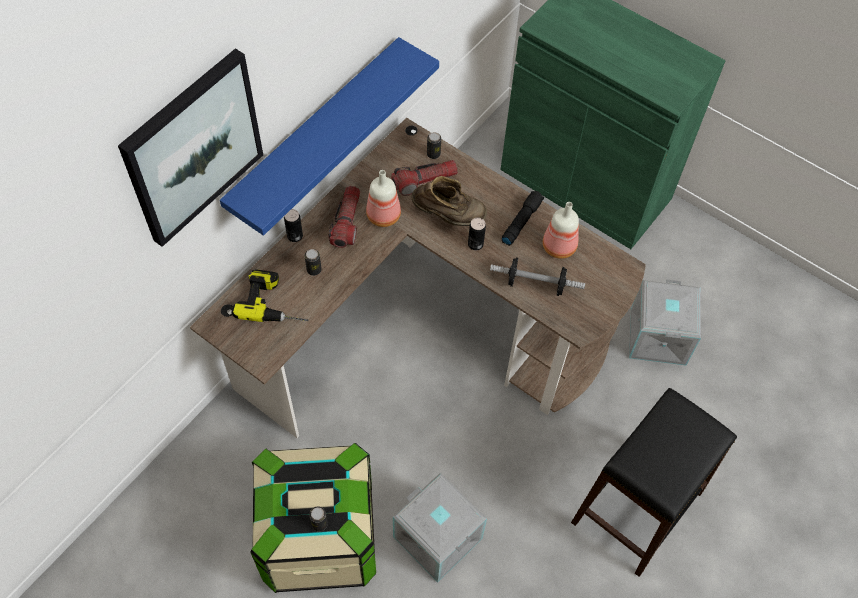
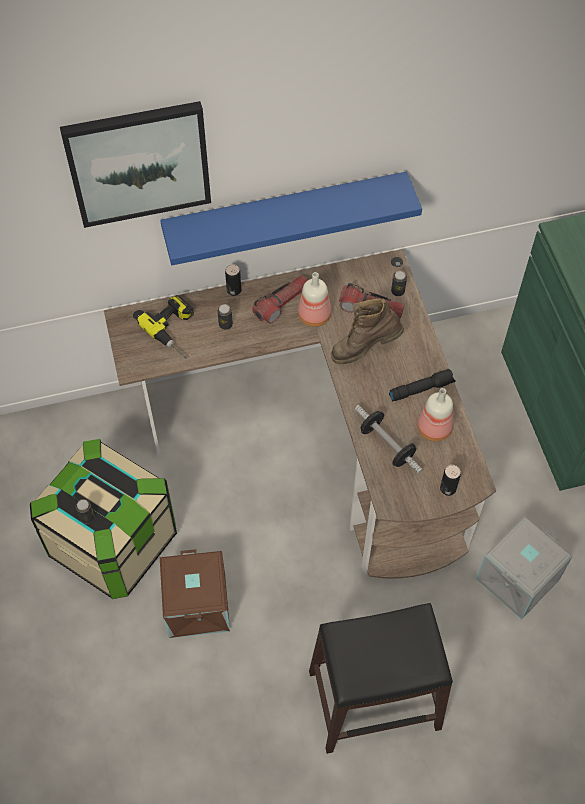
camera: 40 degrees right, 0 degrees up
(439, 537) = (198, 606): grey storage box -> brown storage box
(448, 217) = (364, 348): brown boot -> brown boot turned 120 degrees clockwise
(475, 244) = (367, 383): can -> can (448, 488)

